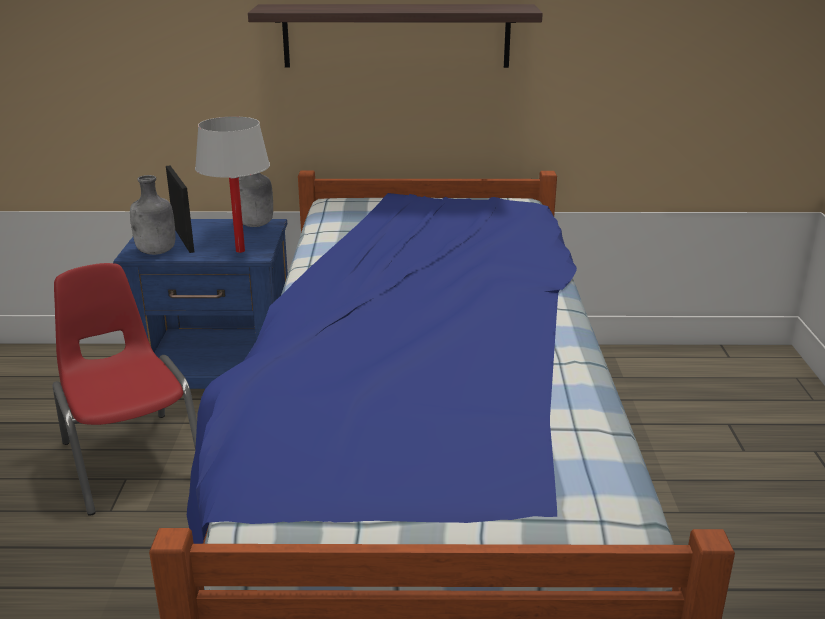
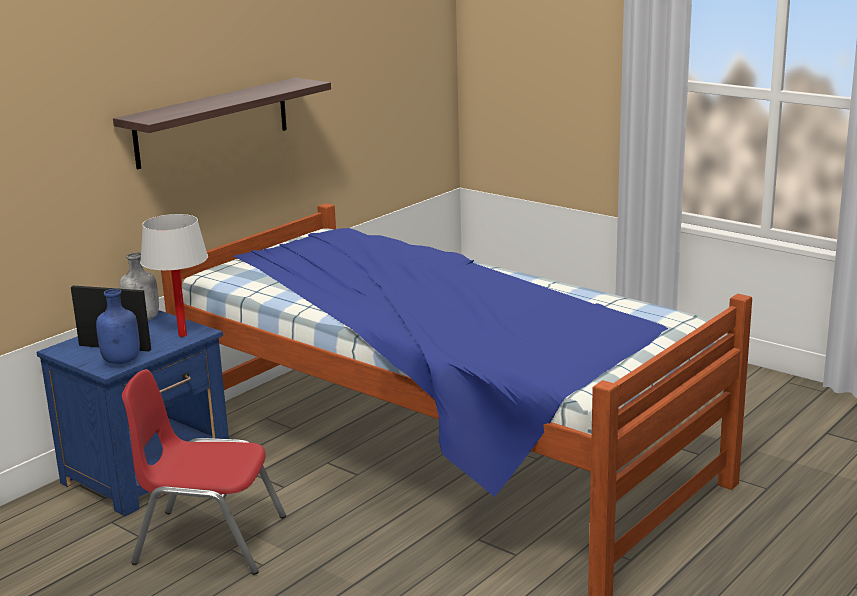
camera: 50 degrees left, 5 degrees down
(157, 252) = (122, 361): grey bottle -> blue bottle

